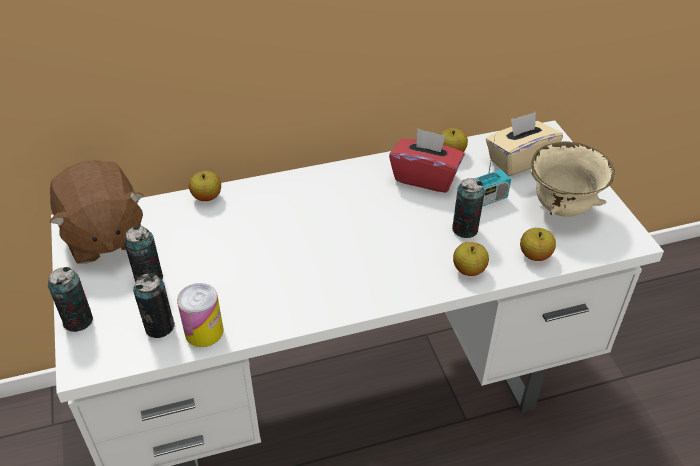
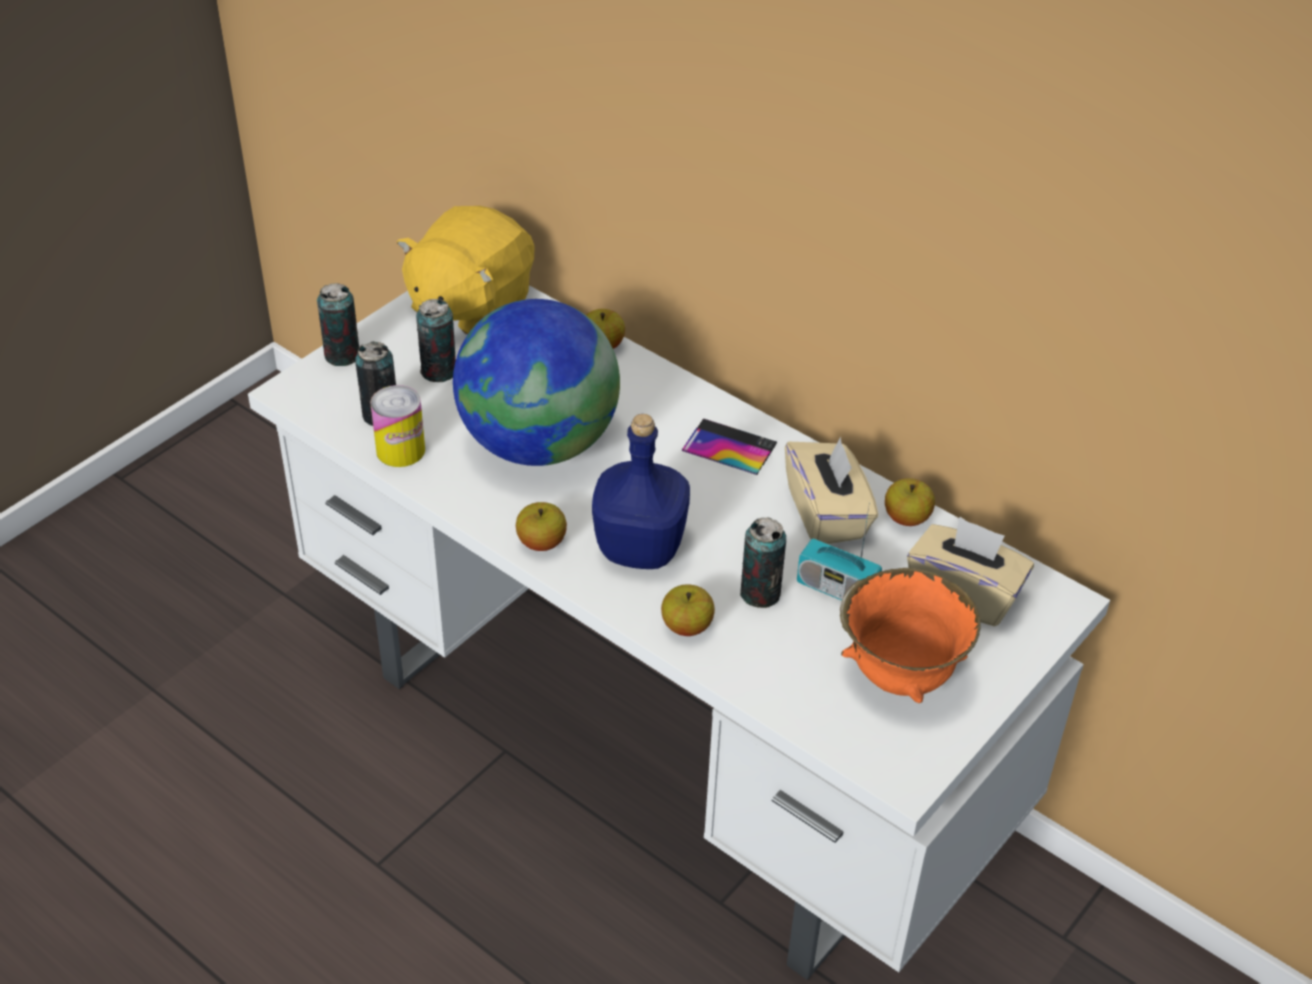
camera: 55 degrees right, 0 degrees up
(103, 236) = (469, 305): brown plush toy -> yellow plush toy
(263, 263) = (538, 444): none -> globe
(342, 187) = (729, 447): none -> phone
(392, 259) = (642, 548): none -> blue bottle
(425, 177) = (827, 514): red tissue box -> beige tissue box
(535, 255) = (774, 681): apple -> apple (541, 542)
(561, 208) = (900, 676): beige bowl -> orange bowl

